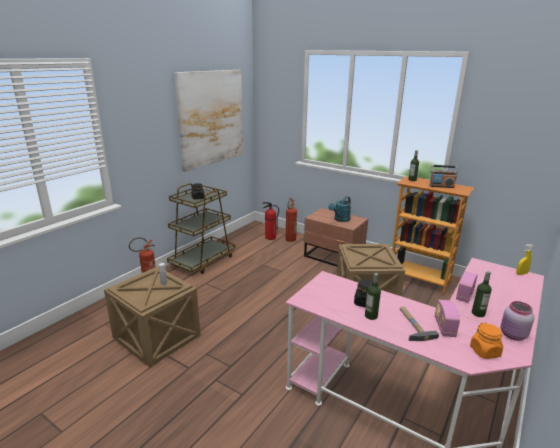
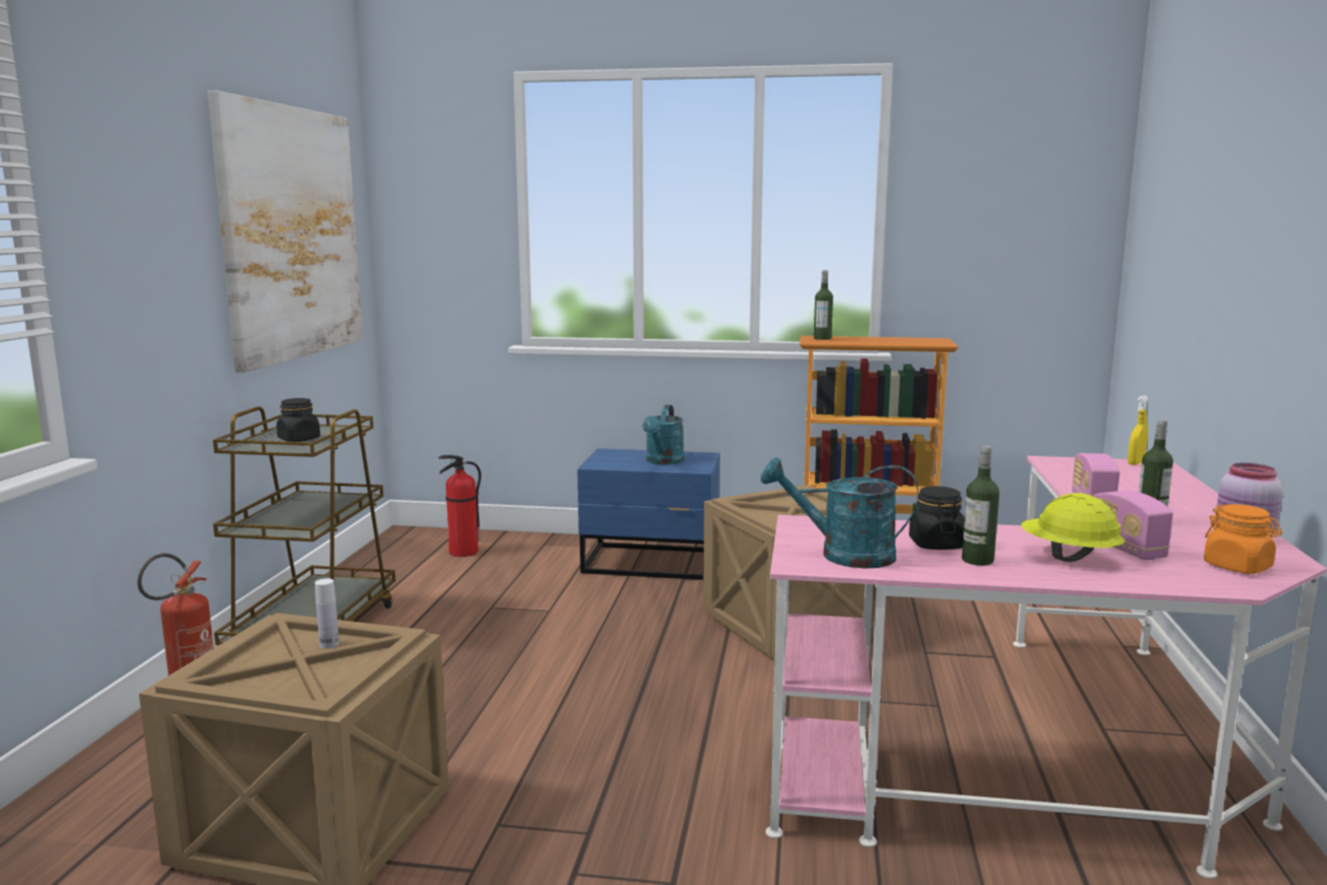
camera: 25 degrees left, 10 degrees down
(290, 240) = (519, 550): fire extinguisher -> none
(321, 299) = (843, 555): none -> turquoise watering can
(334, 257) = (653, 563): brown nightstand -> blue nightstand
(412, 325) = (1068, 557): hammer -> yellow hard hat
(441, 186) = (890, 341): radio -> none

